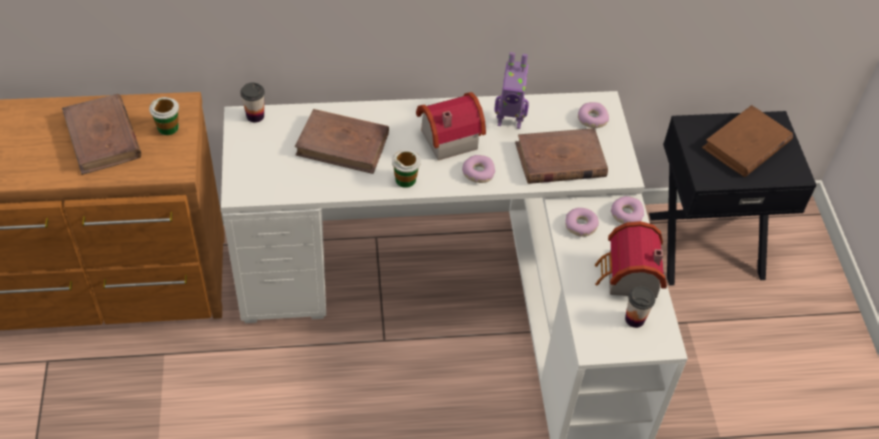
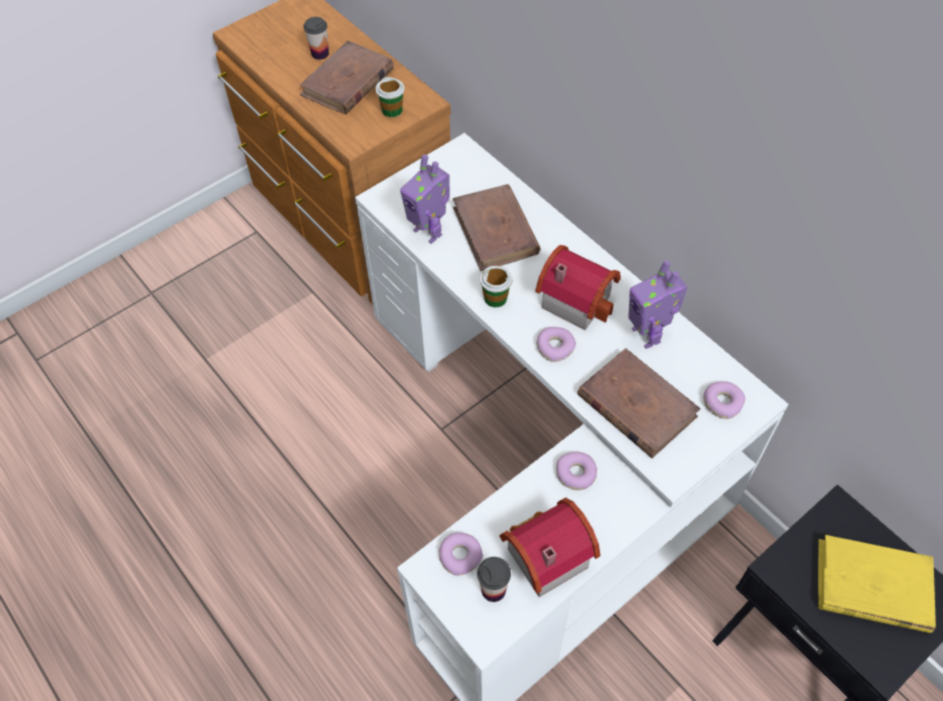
camera: 60 degrees right, 5 degrees up
(255, 116) = (472, 157): cup -> cup (320, 54)
(304, 181) = (429, 231): none -> toy robot
(626, 214) = (629, 508): donut -> donut (460, 556)
(746, 145) = (871, 586): brown book -> yellow book

